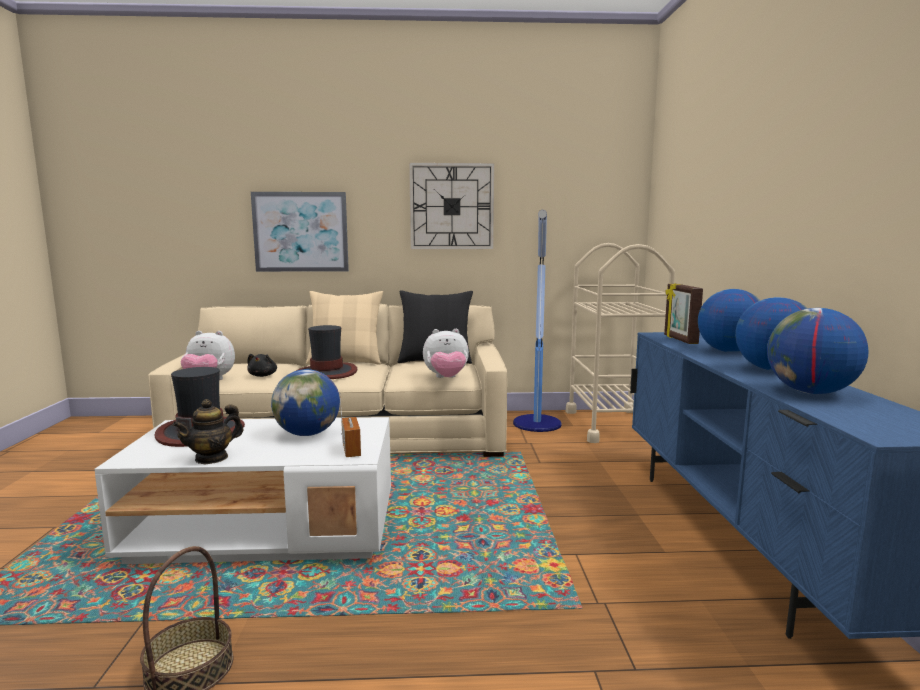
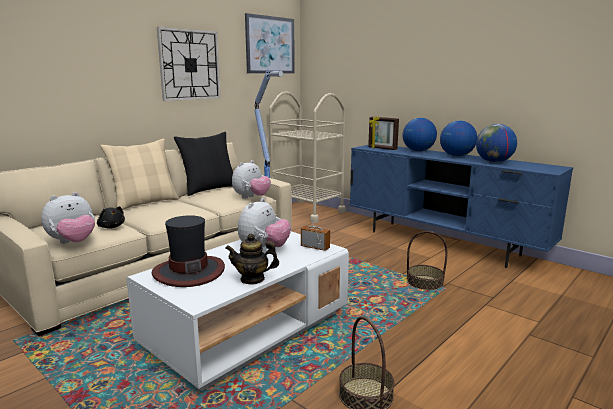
camera: 45 degrees left, 5 degrees up
(212, 458) = (252, 279): teapot -> teapot turned 90 degrees clockwise
(300, 232) = (65, 88): picture -> picture (270, 45)
(308, 434) = (264, 249): globe -> plush toy
(327, 372) = (160, 212): hat -> none
(566, 583) = (424, 283): none -> basket

